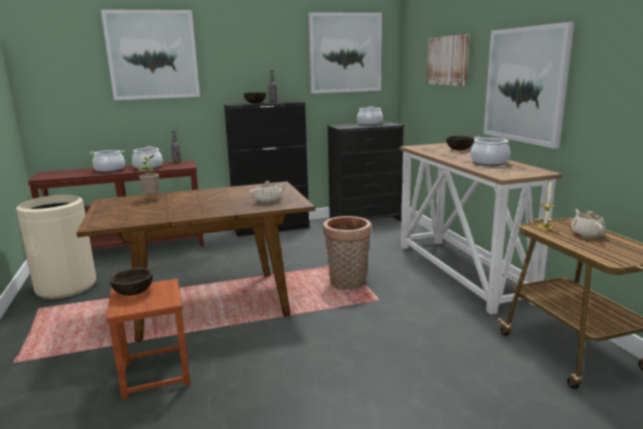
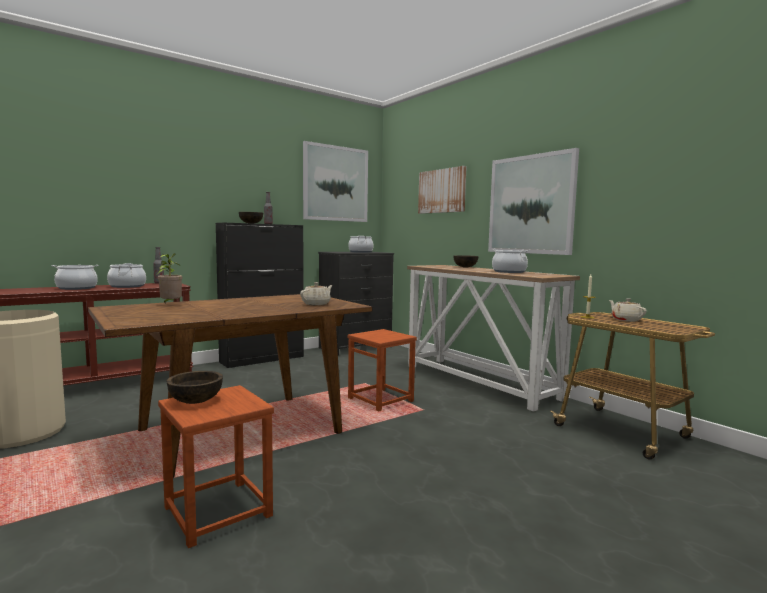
camera: 20 degrees left, 10 degrees down
(152, 55) = (137, 162): picture -> none
(347, 284) = (381, 399): basket -> brown stool

